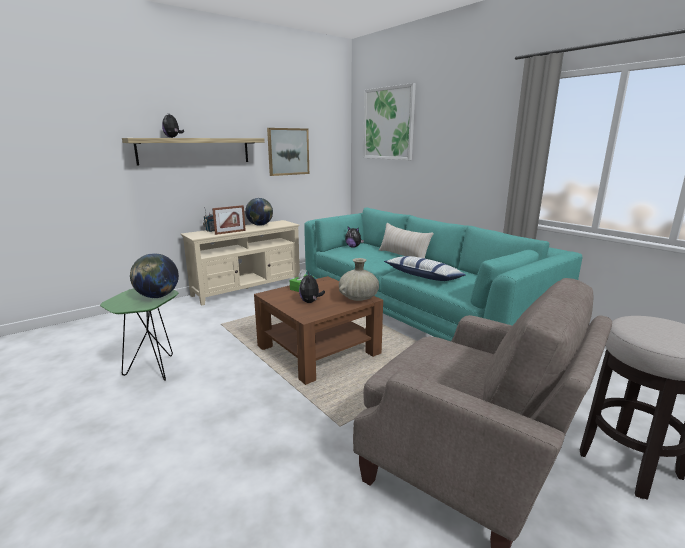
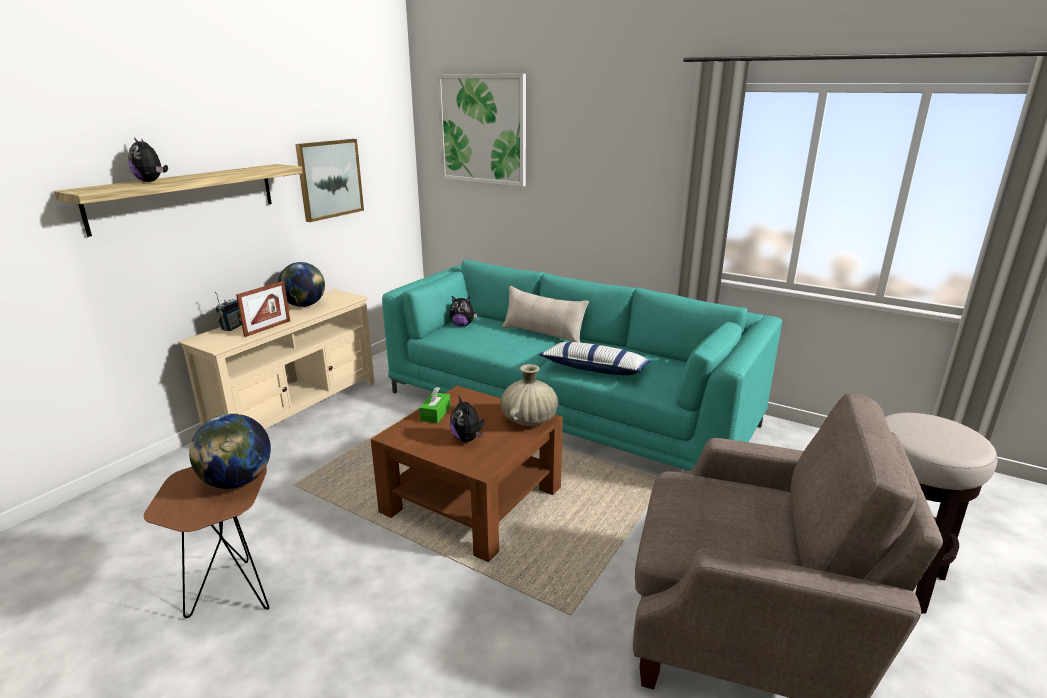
camera: 20 degrees left, 5 degrees up
(152, 371) = (233, 597): green side table -> brown side table

